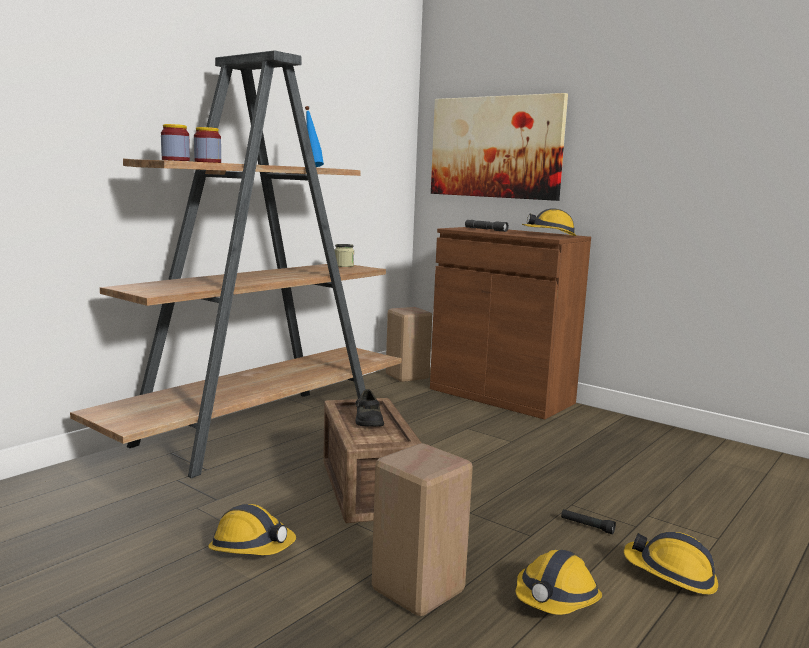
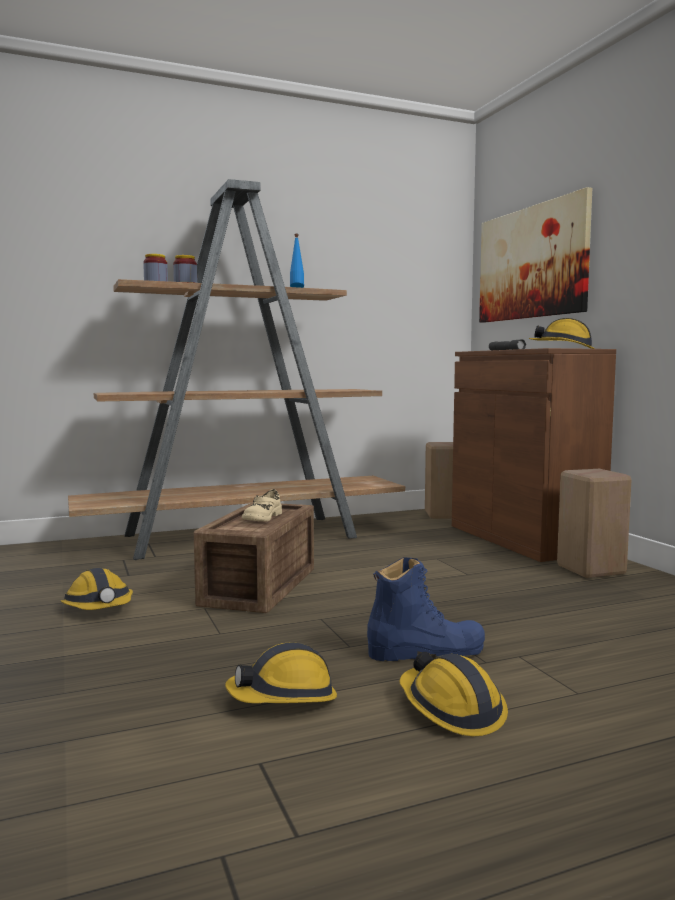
camera: 30 degrees right, 5 degrees down
(344, 265) = (349, 389): jar -> none
(368, 420) = (262, 517): black shoe -> beige shoe
(415, 590) = (168, 661): beige stool -> beige stool (588, 570)
(587, 526) = (426, 651): black flashlight -> blue boot

